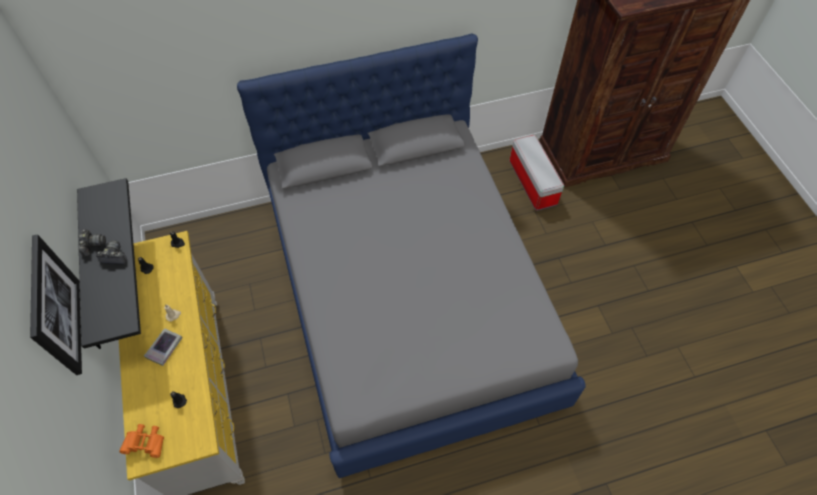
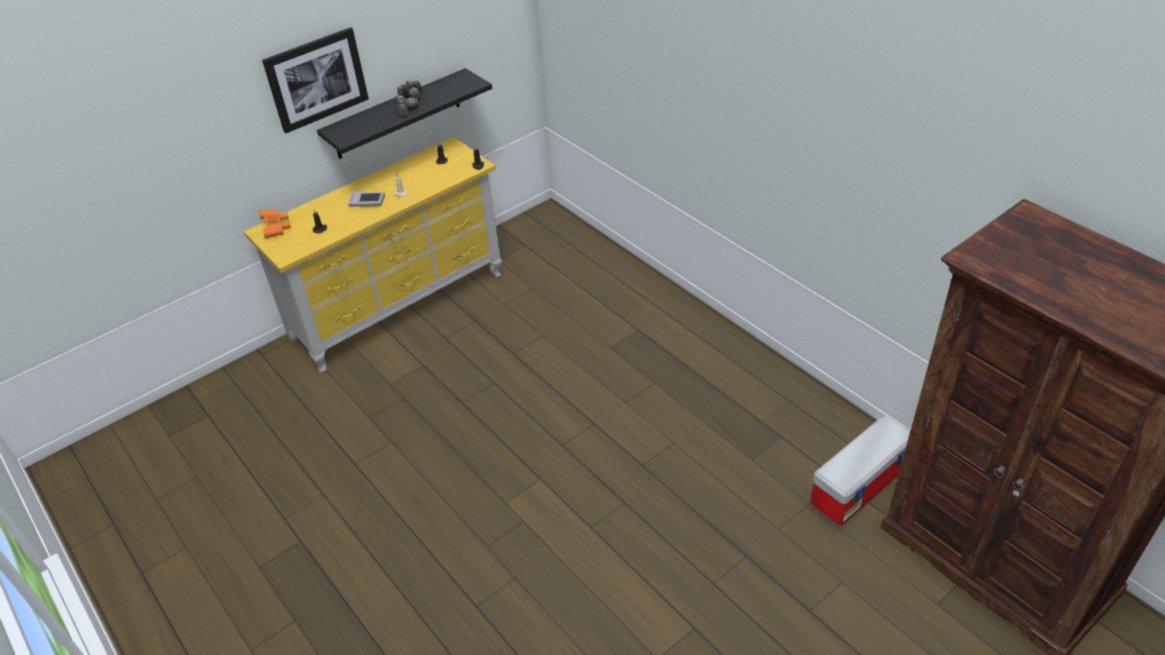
camera: 70 degrees right, 15 degrees down
(408, 296) = (590, 417): grey bed -> none

